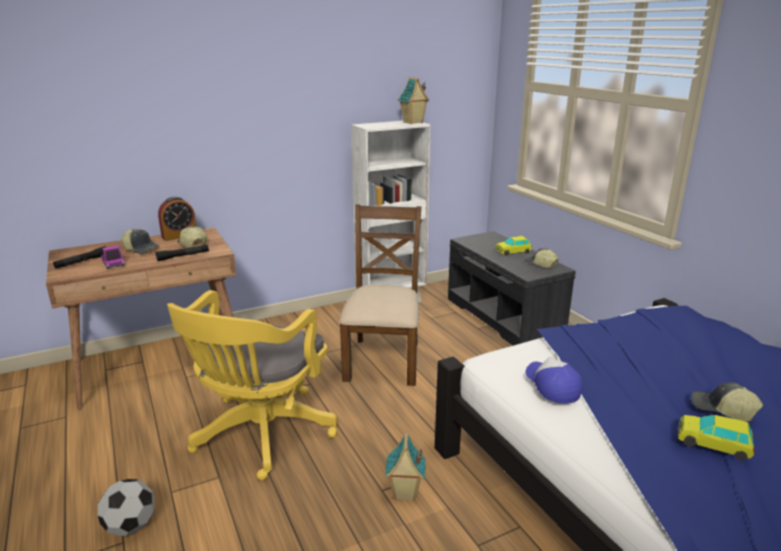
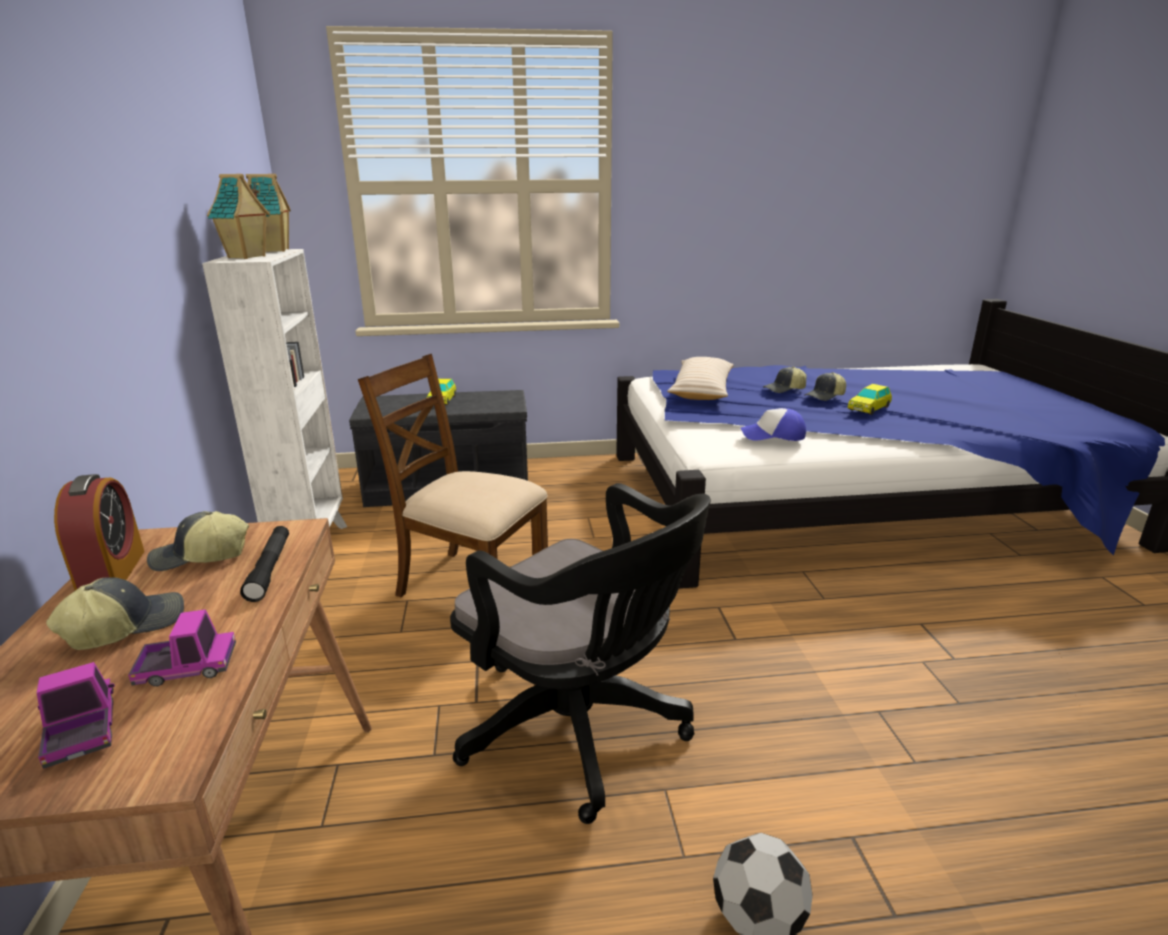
camera: 70 degrees left, 0 degrees up
(82, 262) = (83, 732): black flashlight -> toy truck
(260, 435) = (581, 731): yellow office chair -> black office chair
(404, 493) = (744, 624): toy house -> toy house (247, 257)
(540, 264) = (491, 397): cap -> cap (784, 390)
(646, 335) = (701, 390): none -> beige pillow

